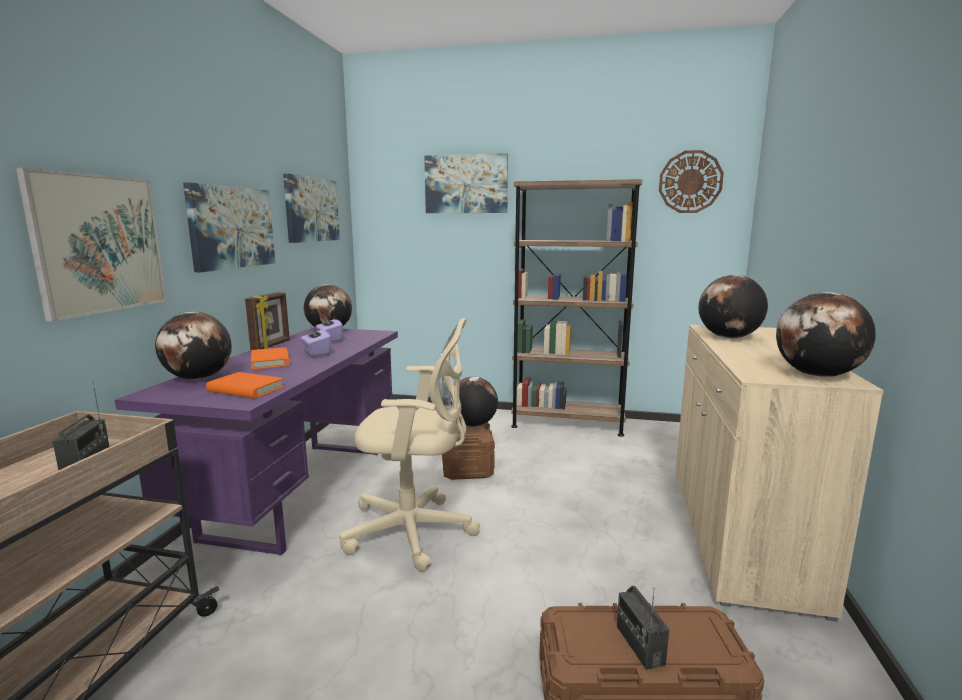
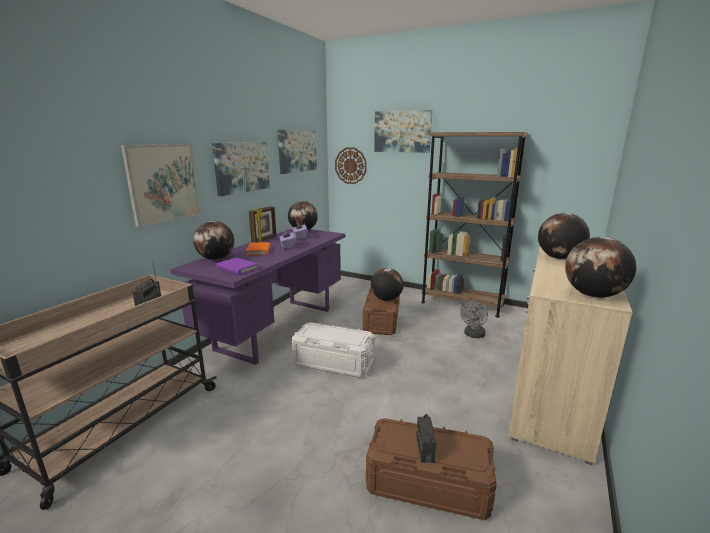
camera: 15 degrees right, 5 degrees up
(246, 389) = (237, 268): orange book -> purple book
(415, 531) = (333, 362): beige office chair -> white storage box
(601, 463) = (473, 335): none -> grey fan
(690, 182) = (570, 131): wall clock -> wall clock (350, 165)

